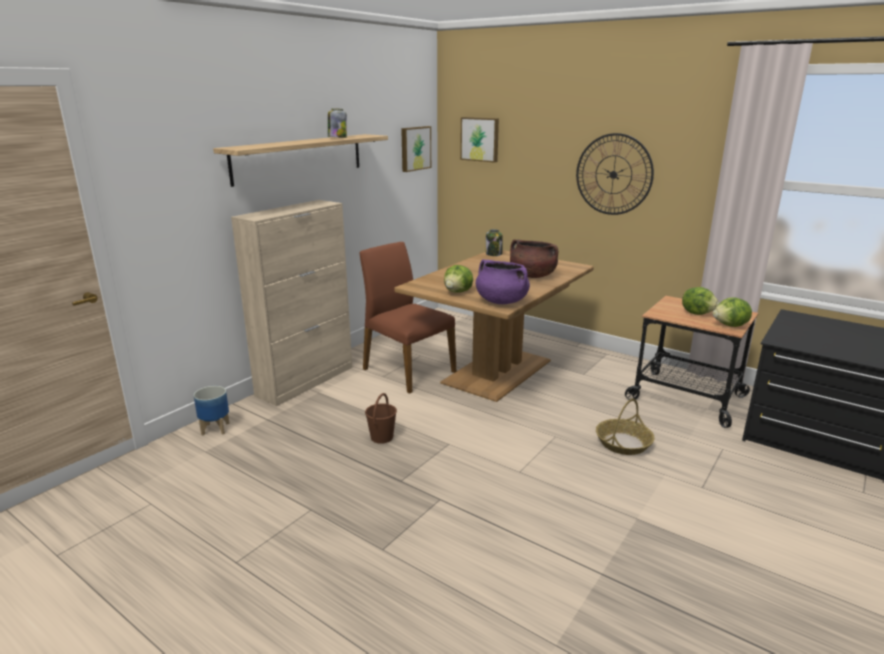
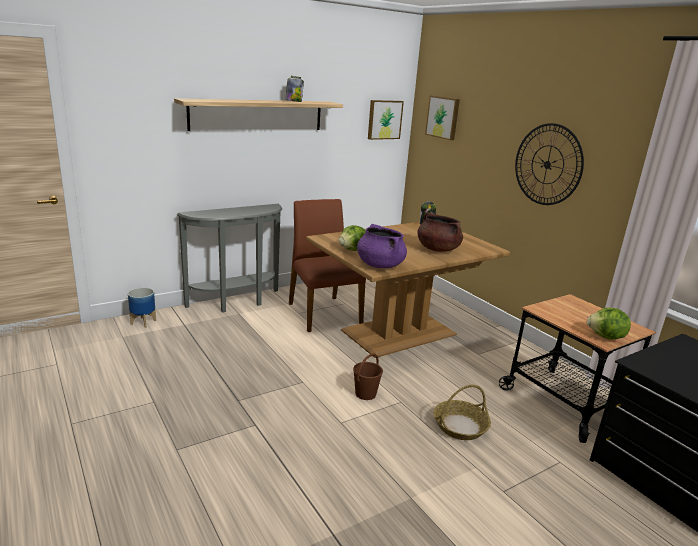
camera: 20 degrees right, 0 degrees up
(306, 381) = (237, 302): beige cabinet -> grey console table
(382, 437) = (255, 361): brown bucket -> brown bucket (366, 393)
(697, 313) = (584, 317): lettuce -> none

